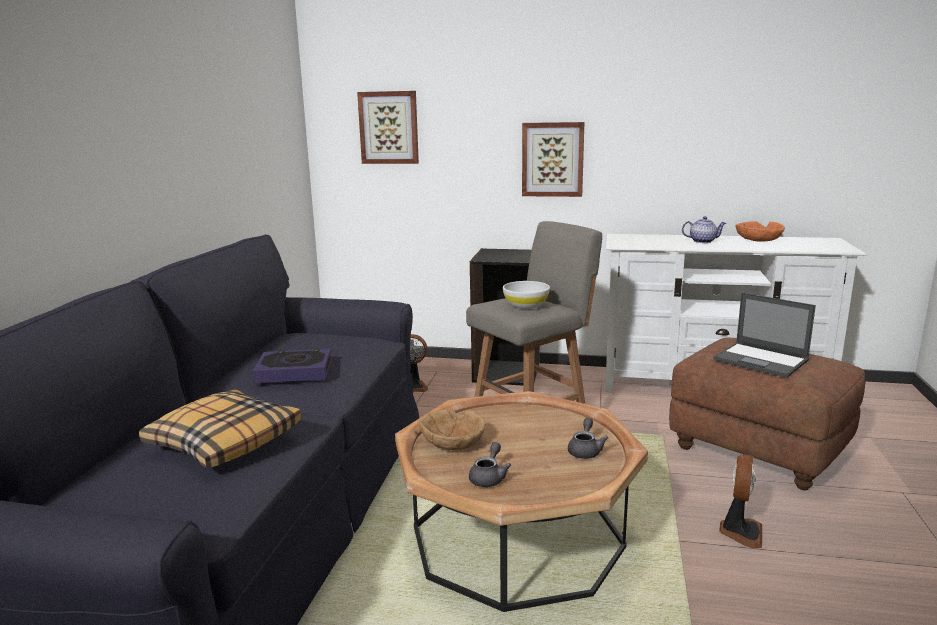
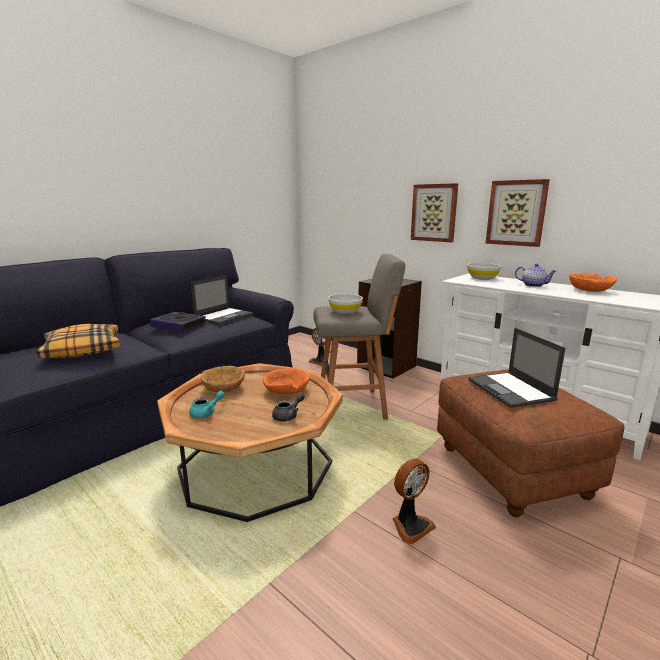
camera: 30 degrees right, 0 degrees up
(333, 344) = (224, 316): none -> laptop
(389, 127) = (337, 189): picture -> picture (516, 213)
(489, 477) = (206, 413): grey teapot -> turquoise teapot
(533, 424) = (286, 391): none -> orange bowl
(638, 239) = (482, 278): none -> white bowl

